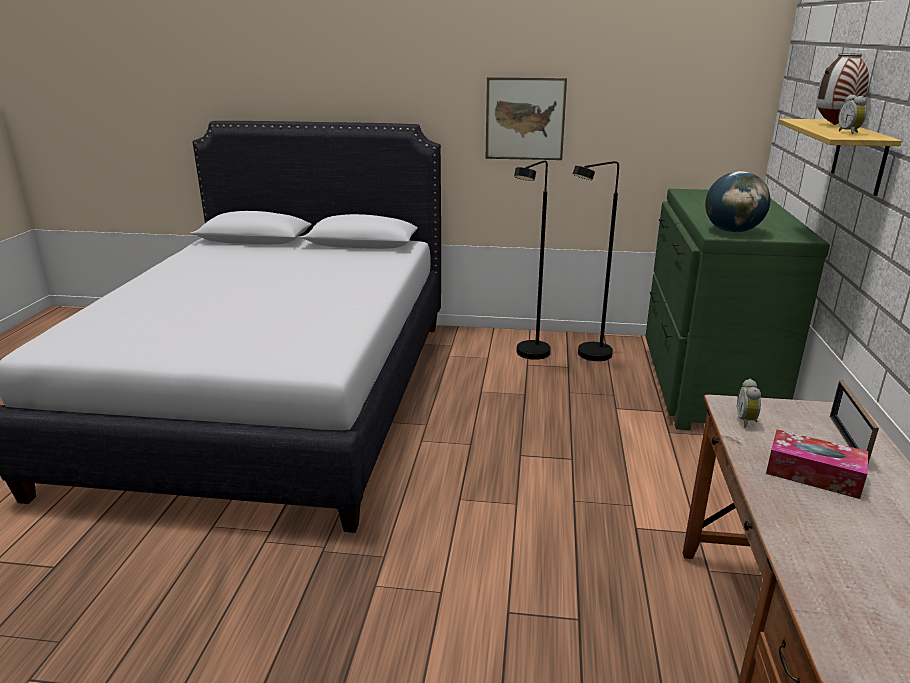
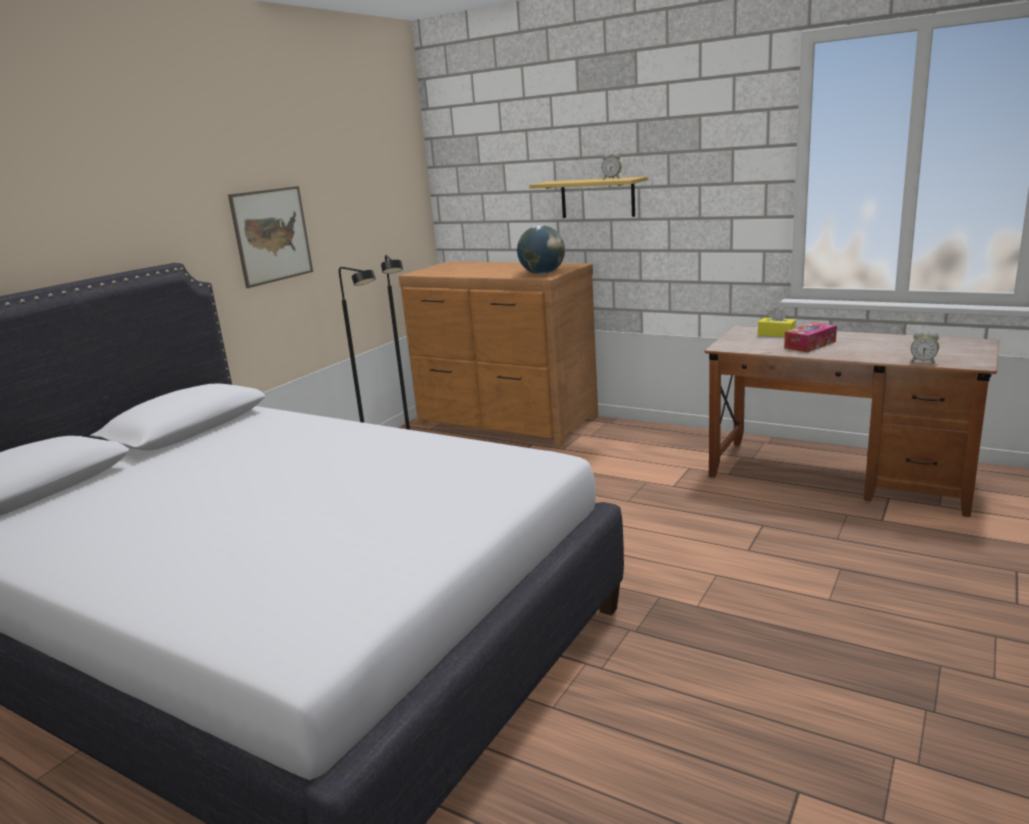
camera: 65 degrees left, 5 degrees down
(703, 383) = (505, 422): green dresser -> brown dresser
(747, 421) = (745, 347): alarm clock -> alarm clock (923, 362)
(834, 125) = (575, 180): vase -> none
(847, 441) = (776, 334): picture frame -> yellow tissue box

